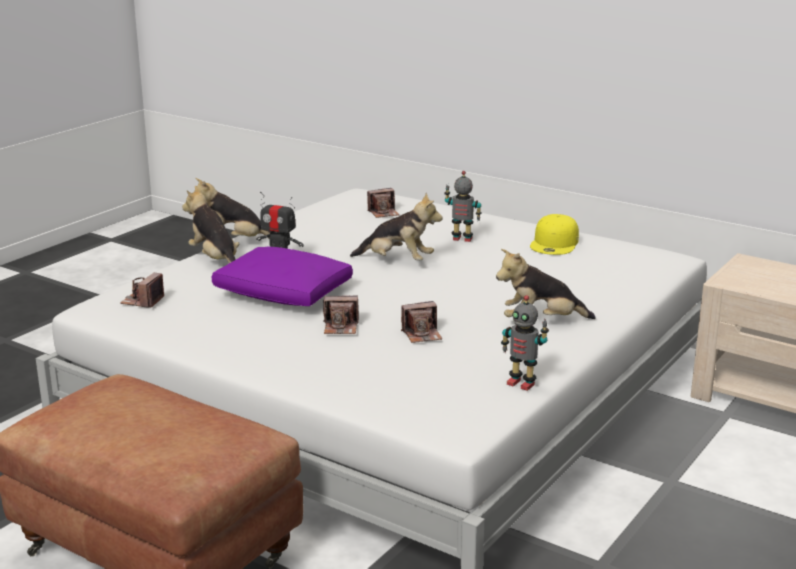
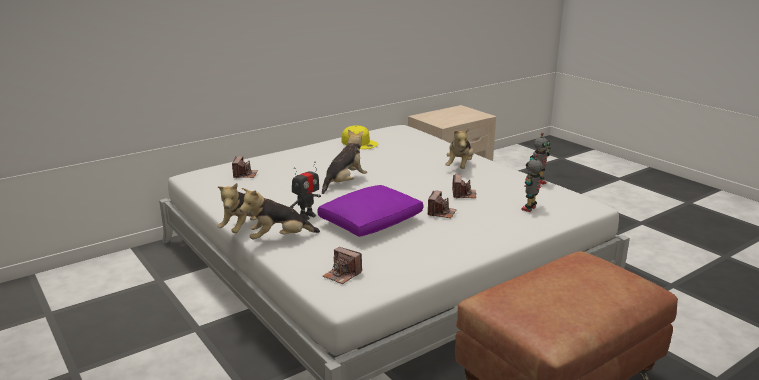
camera: 70 degrees left, 0 degrees up
(462, 239) = (325, 162): toy robot -> toy robot (530, 209)

